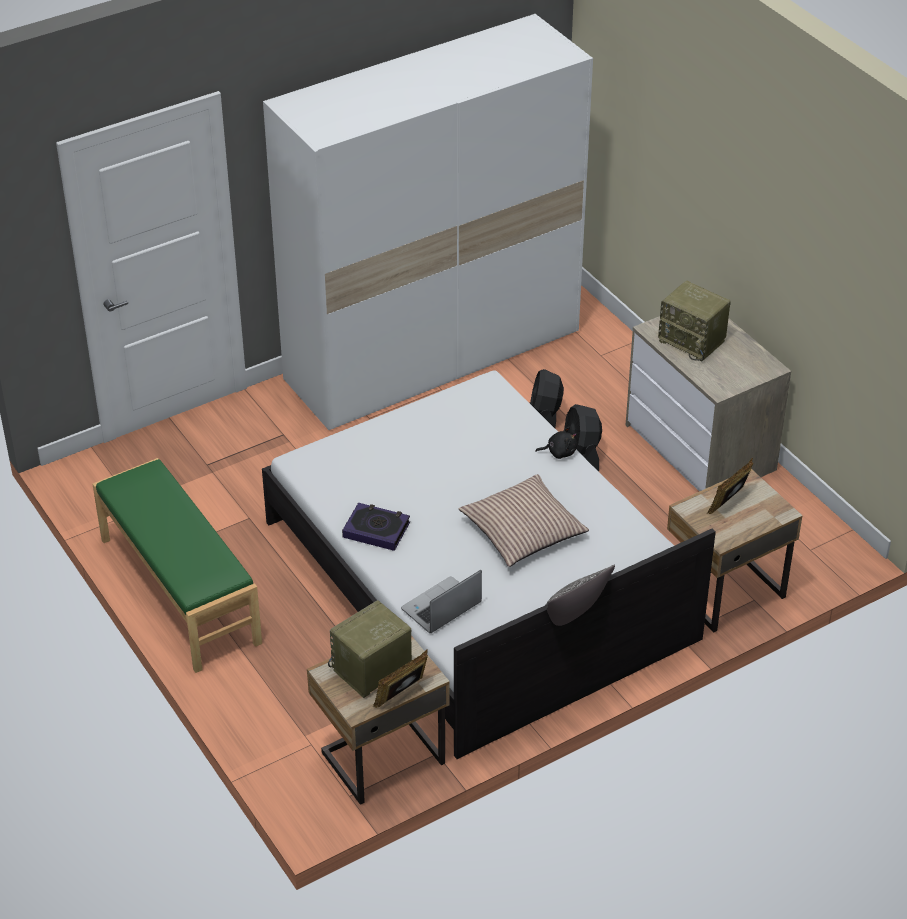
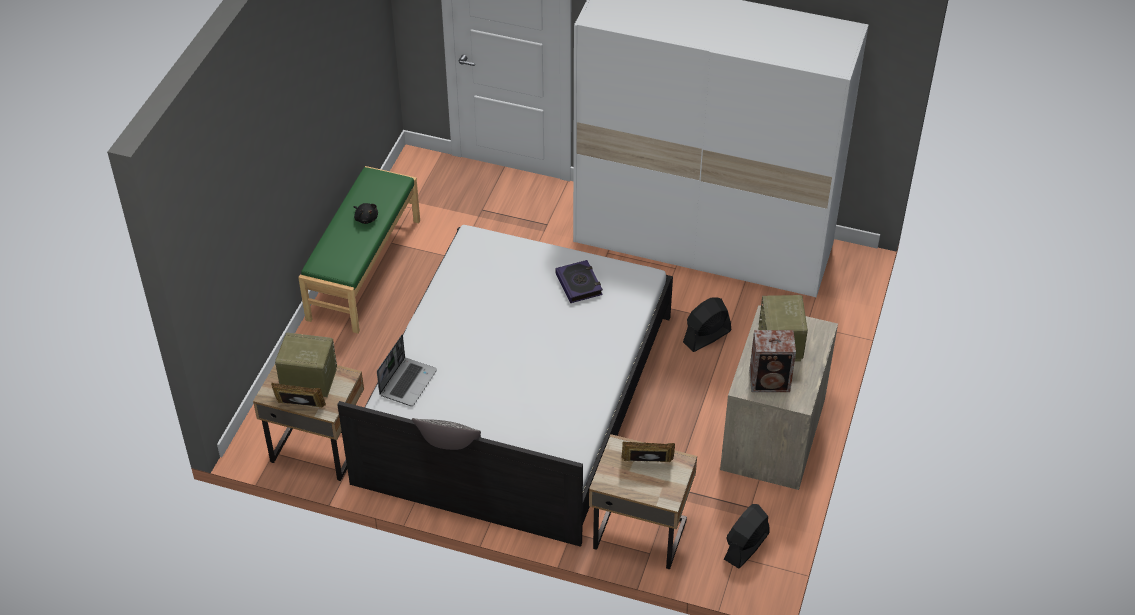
camera: 50 degrees right, 5 degrees up
(376, 530) = (446, 309): book -> book (579, 284)
(441, 608) = (408, 382): laptop -> laptop turned 105 degrees clockwise
(523, 530) = (519, 378): pillow -> none
(559, 452) = (616, 350): black plush toy -> black plush toy (366, 218)
(582, 454) = (693, 376): black fan -> black fan (746, 546)
(729, 370) = (771, 381): none -> speaker

